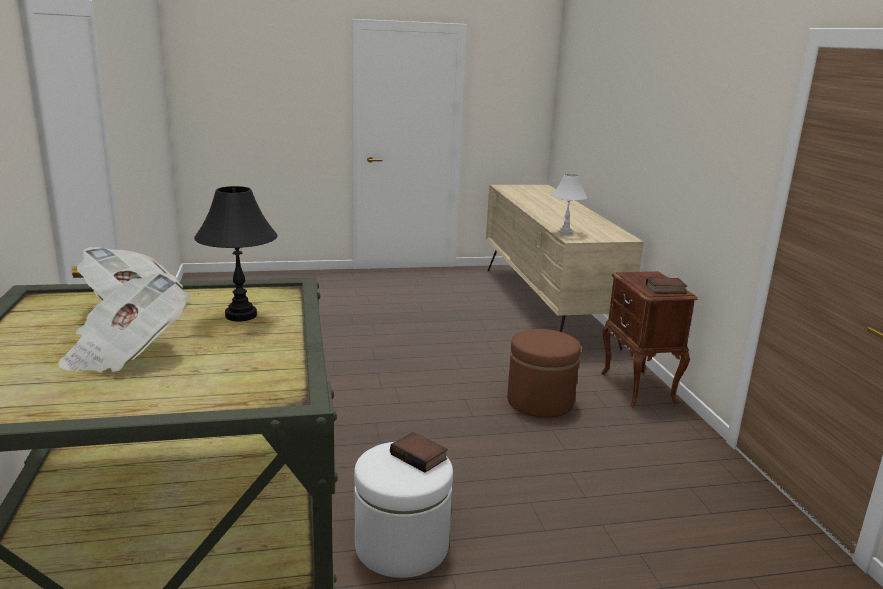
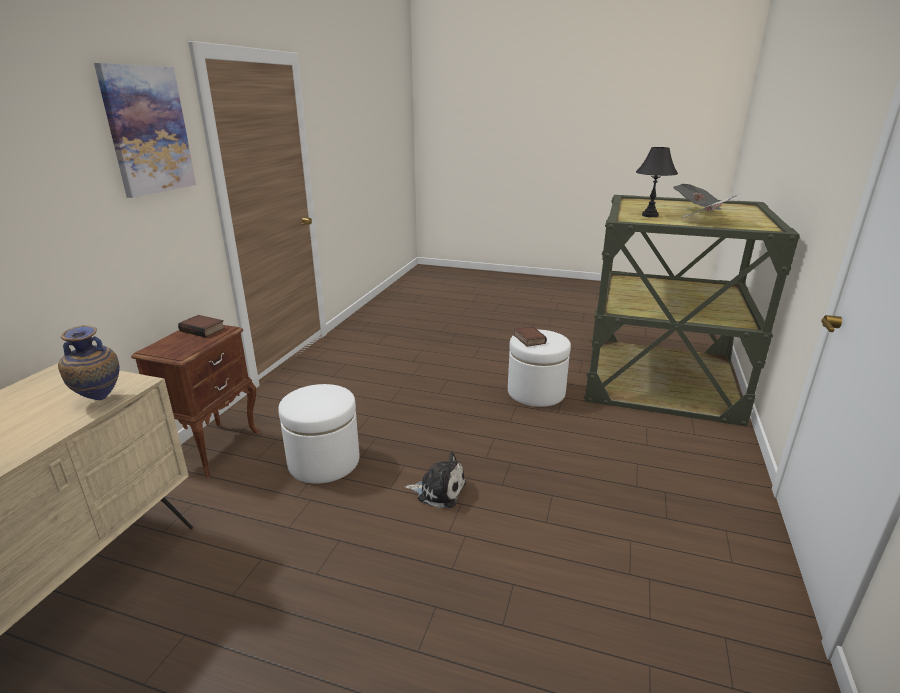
camera: 150 degrees left, 5 degrees up
(424, 406) = (438, 490): none -> plush toy
(540, 402) = (324, 462): brown ottoman -> white ottoman
(565, 233) = (99, 401): white table lamp -> vase
(738, 114) = (147, 130): none -> picture

